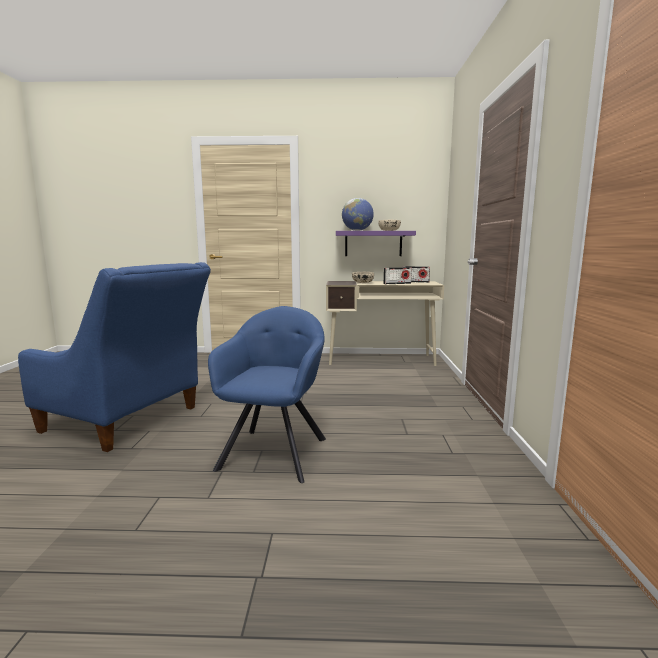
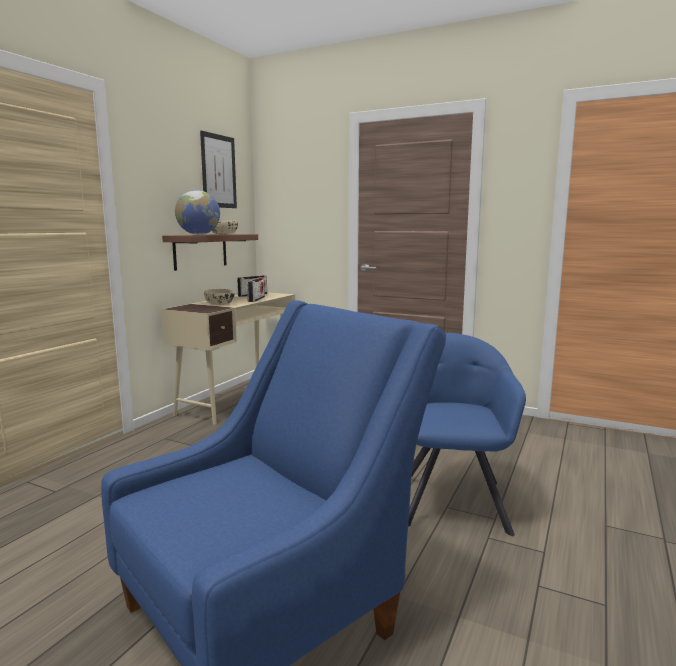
camera: 65 degrees left, 0 degrees up
(275, 451) = (452, 500): blue armchair -> blue armchair turned 60 degrees clockwise
(373, 243) = (200, 251): purple shelf -> brown shelf
(400, 181) = (218, 171): none -> picture

